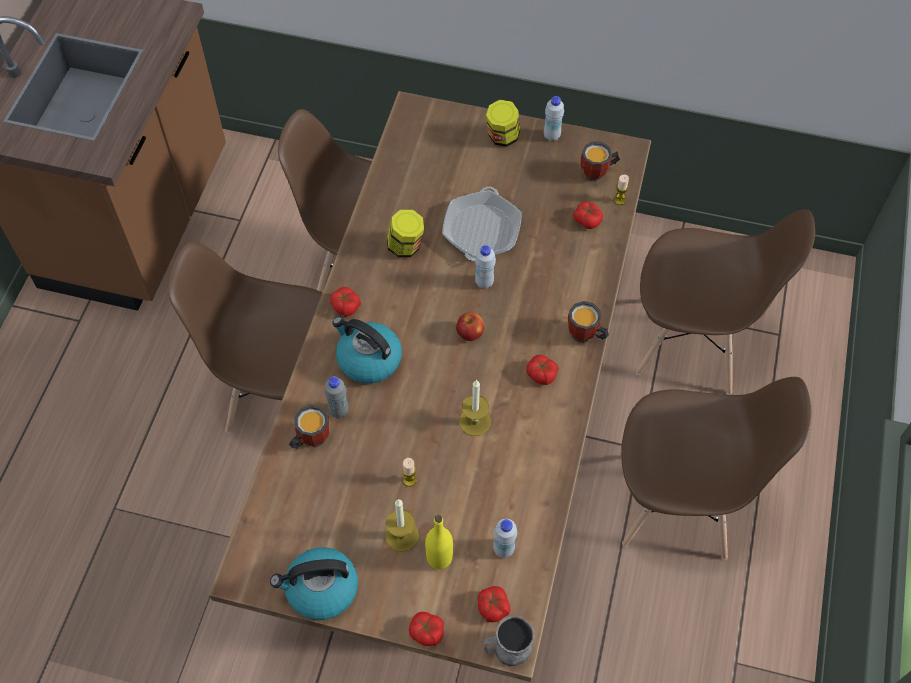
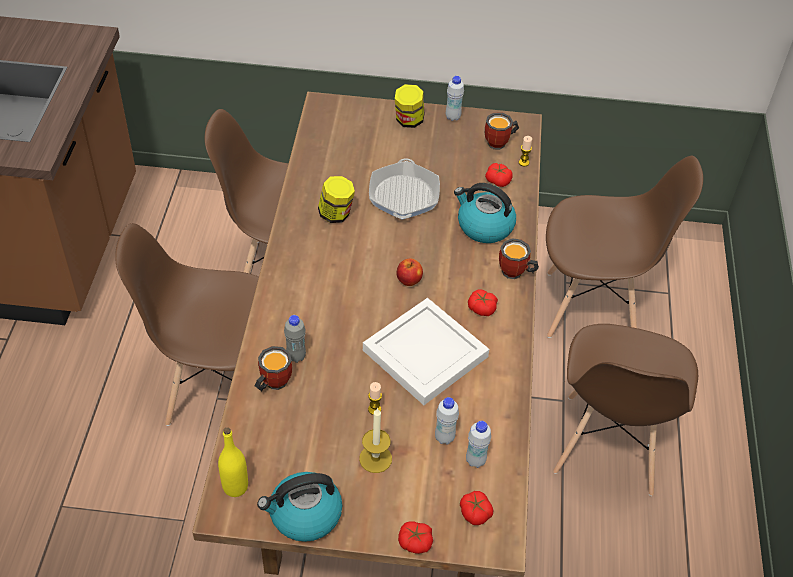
camera: 10 degrees left, 10 degrees down
(345, 306) = (287, 267): tomato -> none
(368, 359) = (317, 310): kettle -> kettle (484, 226)
(439, 558) = (415, 474): yellow bottle -> yellow bottle (235, 487)
(474, 421) = (427, 353): candle -> white tray
(484, 282) = (414, 238): white bottle -> white bottle (444, 437)
(507, 650) = (496, 549): grey mug -> none
(678, 505) = (608, 446): brown chair -> brown chair turned 105 degrees clockwise

